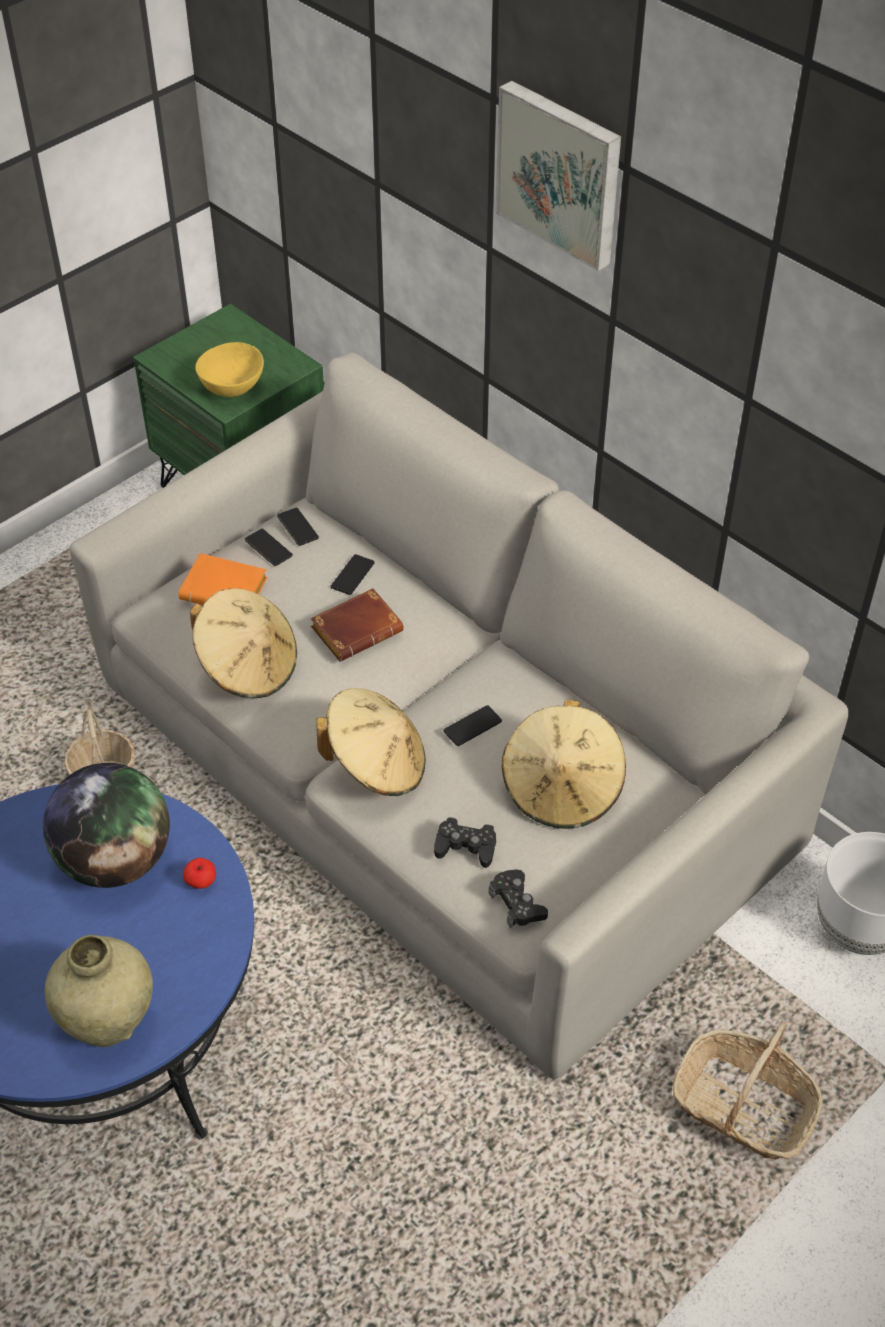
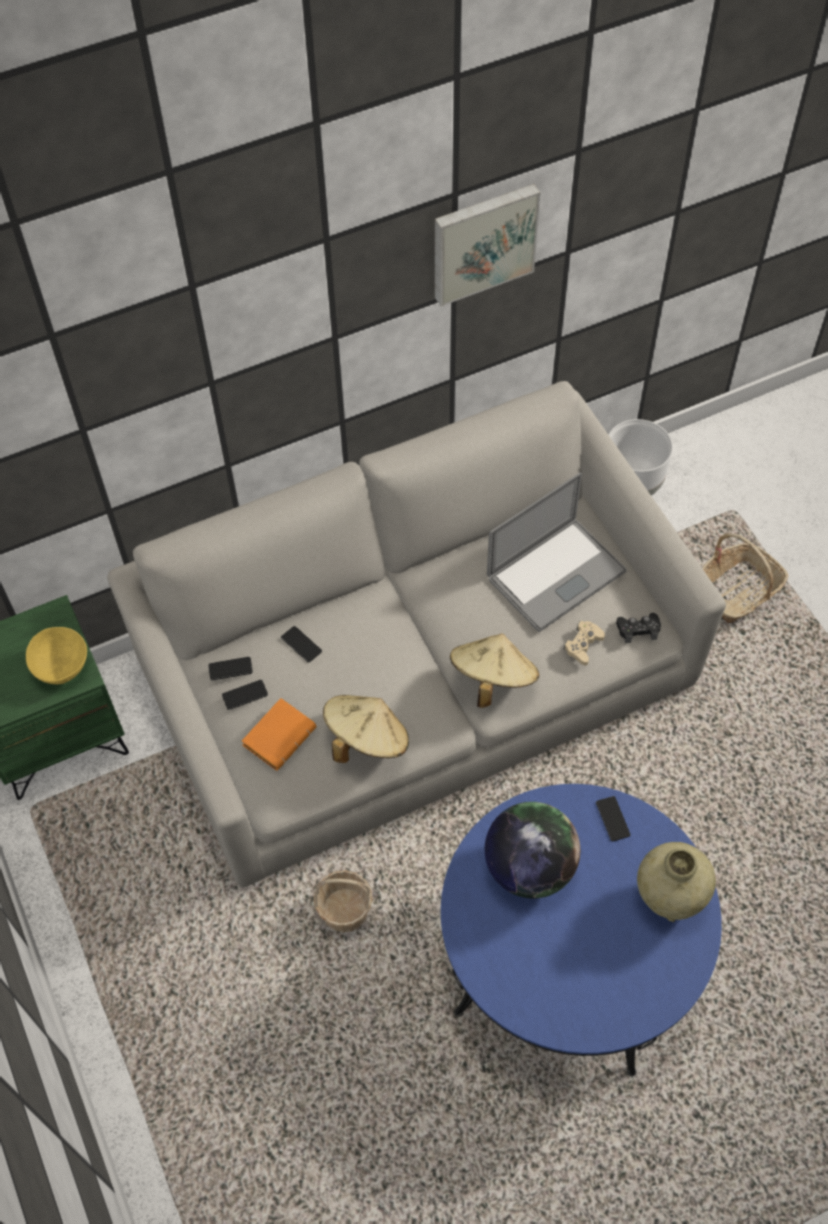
camera: 70 degrees left, 10 degrees up
(201, 882) = (567, 814): apple -> none
(357, 628) = (359, 655): brown book -> none
(466, 847) = (583, 645): black game controller -> beige game controller
(472, 726) = (481, 610): phone -> phone (612, 819)
(561, 173) = (275, 284): picture -> picture (483, 242)
(562, 789) = (556, 574): beige hat -> laptop

